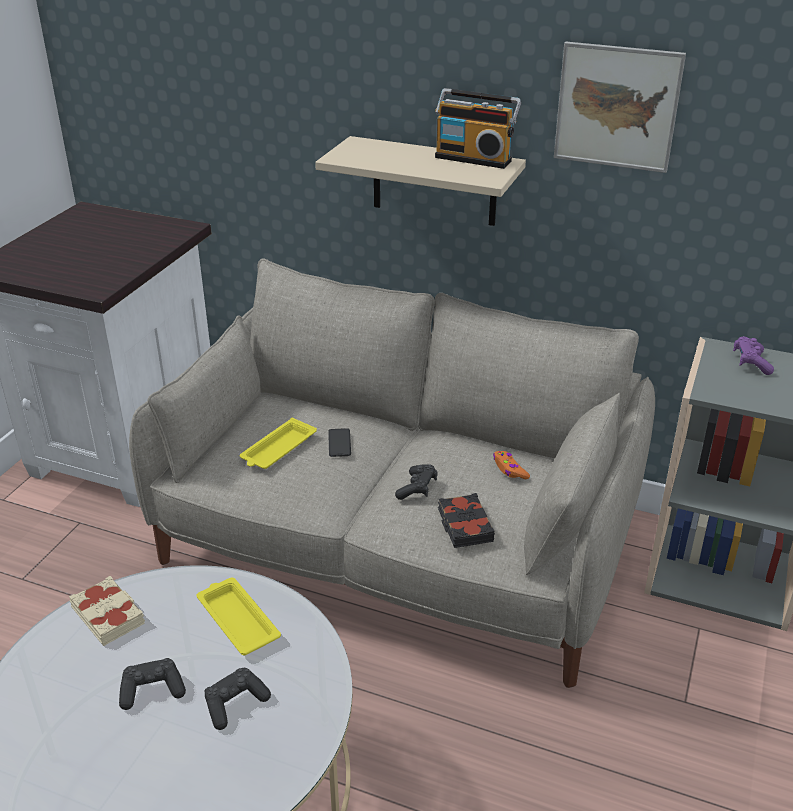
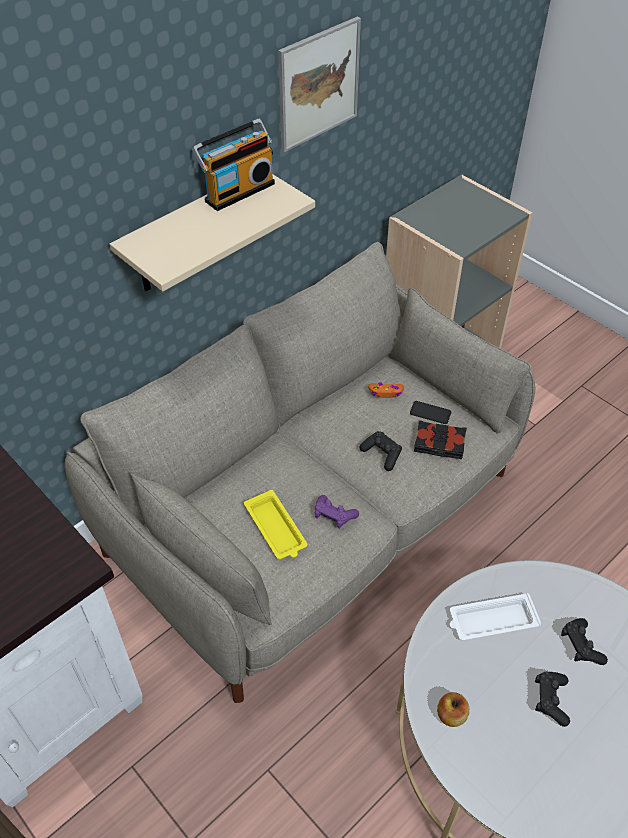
camera: 65 degrees left, 15 degrees up
(109, 615) = (451, 715): beige book -> apple
(237, 620) = (491, 620): yellow tray -> white tray
(339, 443) = (292, 482): phone -> phone (430, 413)
(751, 363) = (436, 212): purple game controller -> purple game controller (334, 516)

